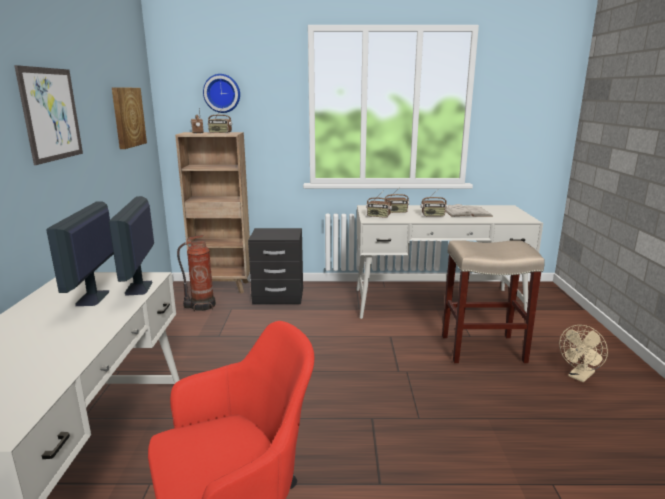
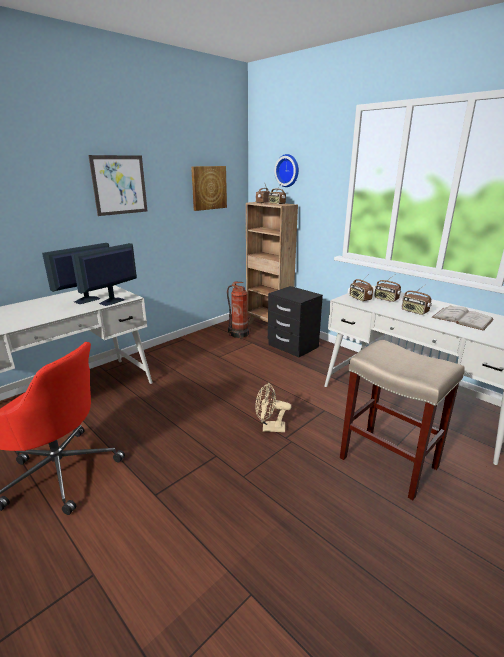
camera: 45 degrees right, 5 degrees up
(579, 377) = (450, 548): beige fan -> beige fan (269, 428)

